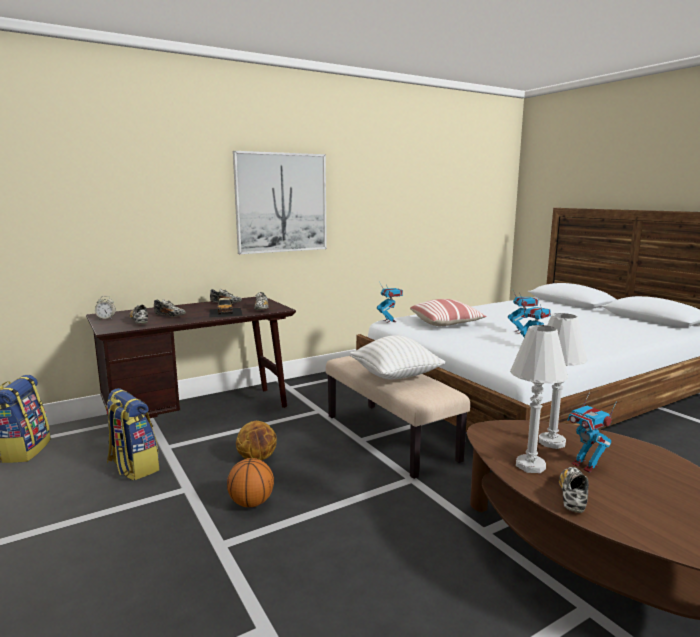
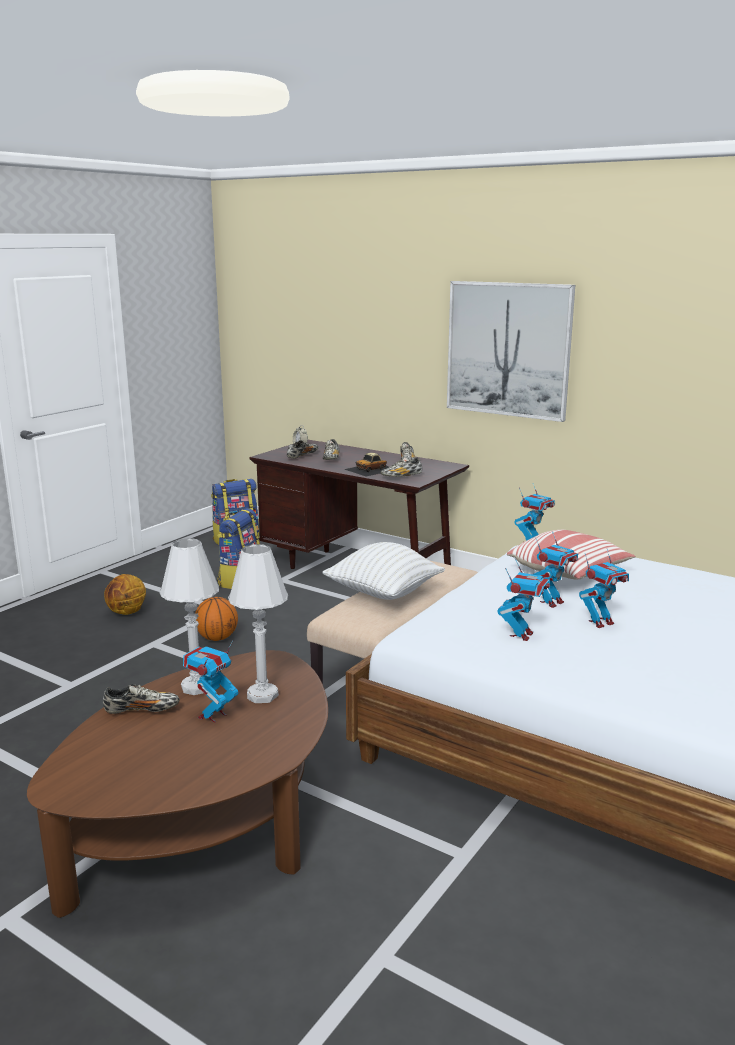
camera: 65 degrees right, 5 degrees up
(257, 459) = (293, 620): basketball -> basketball (127, 612)
(489, 334) = (551, 602): none -> toy robot

